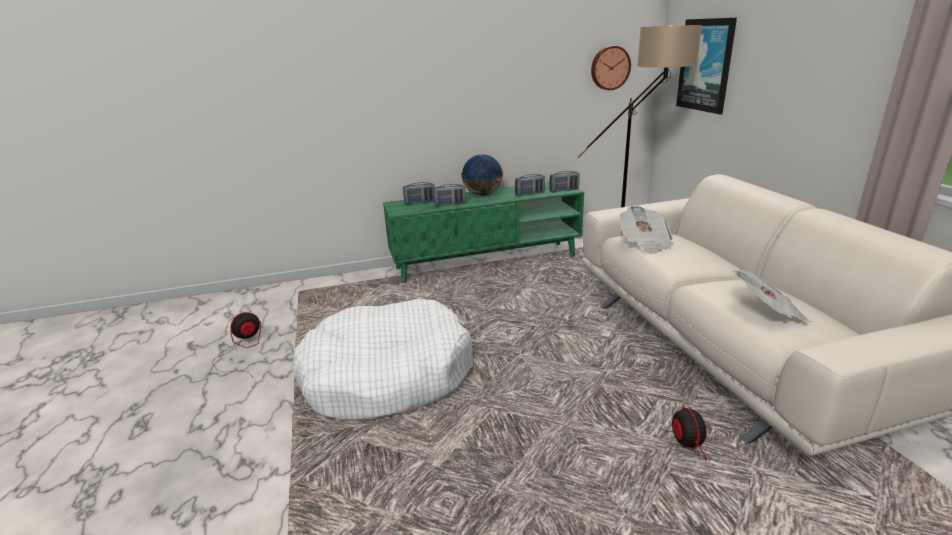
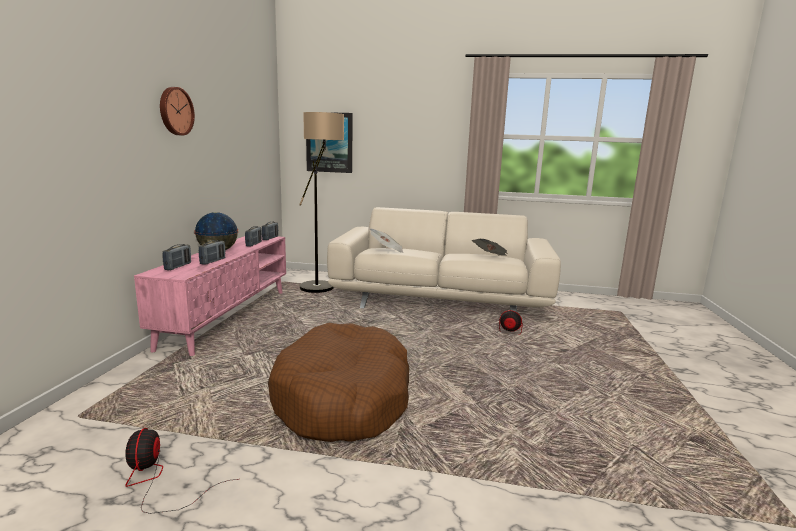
camera: 65 degrees left, 10 degrees down
(387, 376) = (343, 398): white dog bed -> brown dog bed
(486, 262) = (227, 317): green tv stand -> pink tv stand
(609, 68) = (261, 142): wall clock -> wall clock (175, 111)

